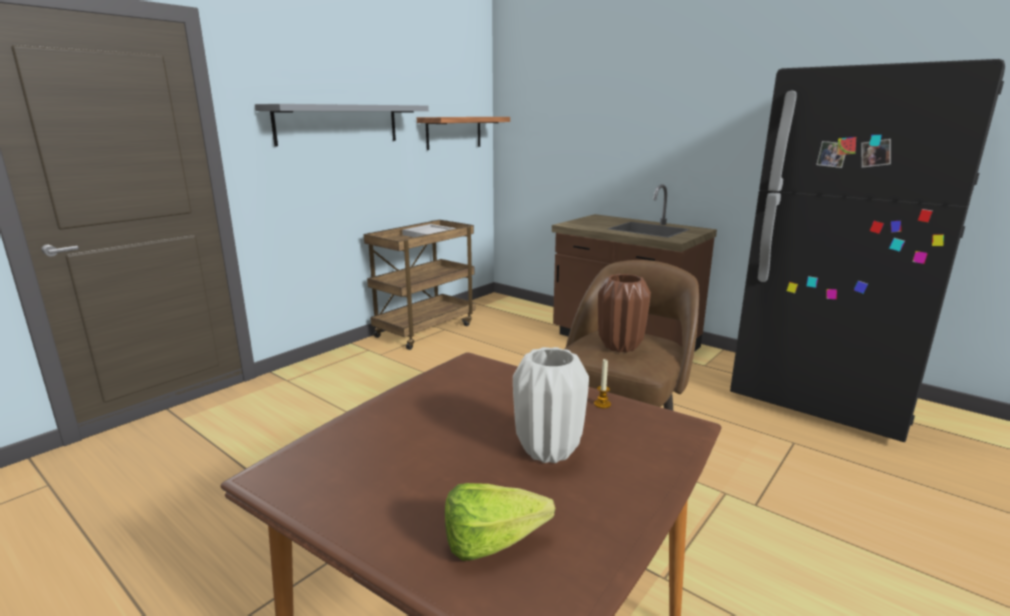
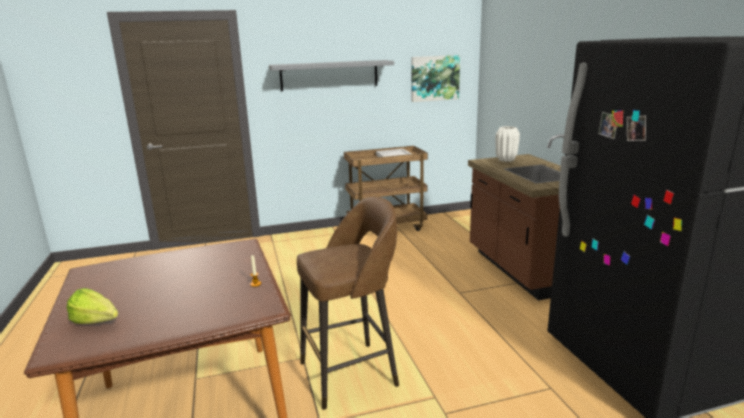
camera: 35 degrees right, 0 degrees up
(454, 132) = (434, 78): shelf -> picture
(549, 450) = (187, 296): white vase -> white vase (506, 160)
(621, 346) = (337, 256): brown vase -> none

